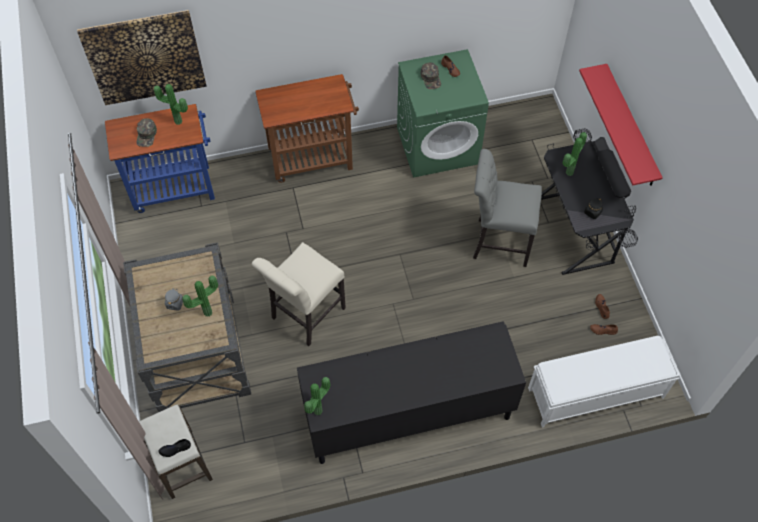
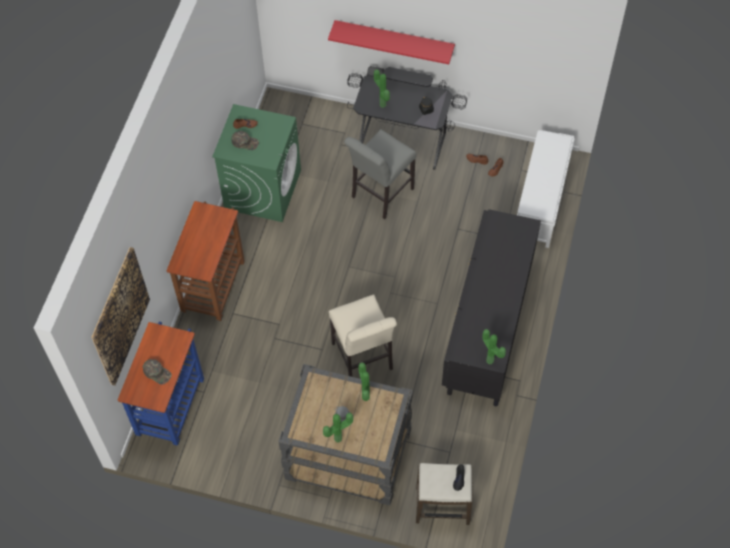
camera: 60 degrees left, 0 degrees up
(177, 123) = (160, 343): potted plant -> potted plant (339, 440)

